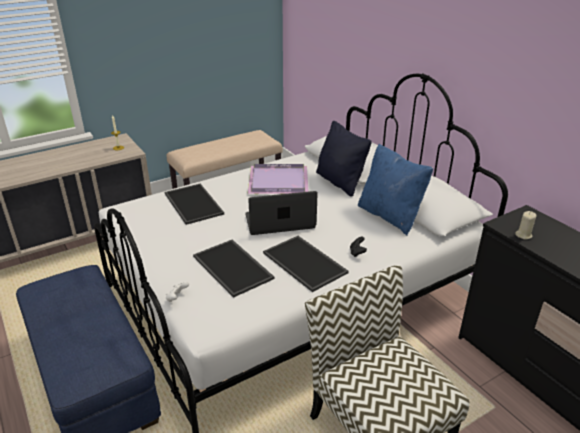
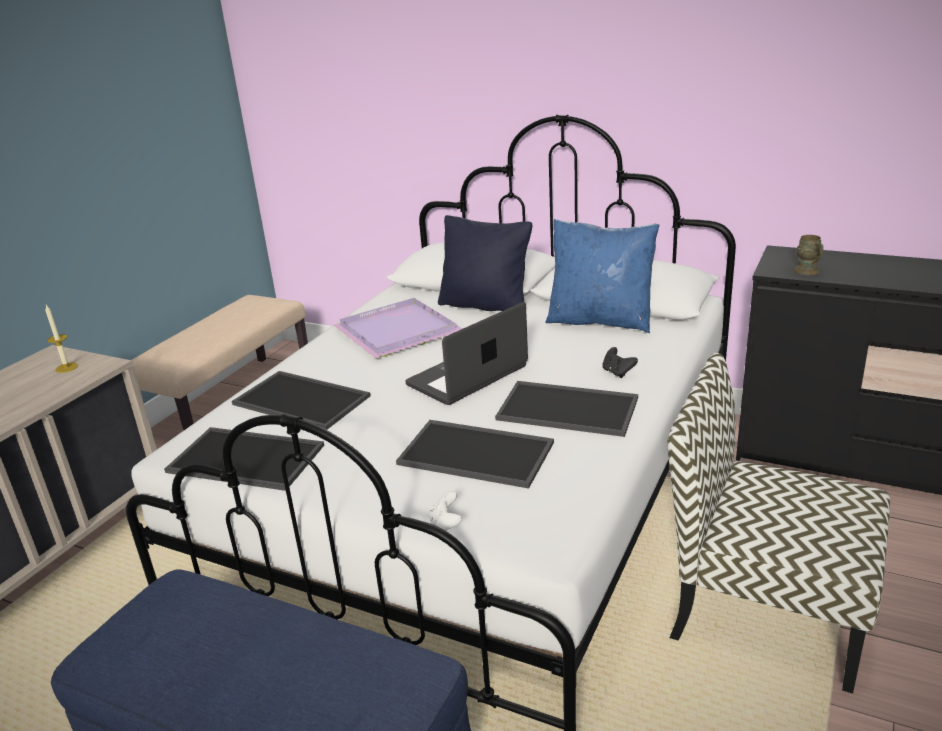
camera: 30 degrees left, 5 degrees down
(139, 225) = (243, 460): none -> tray
(523, 235) = (809, 272): beige candle -> brown mug

